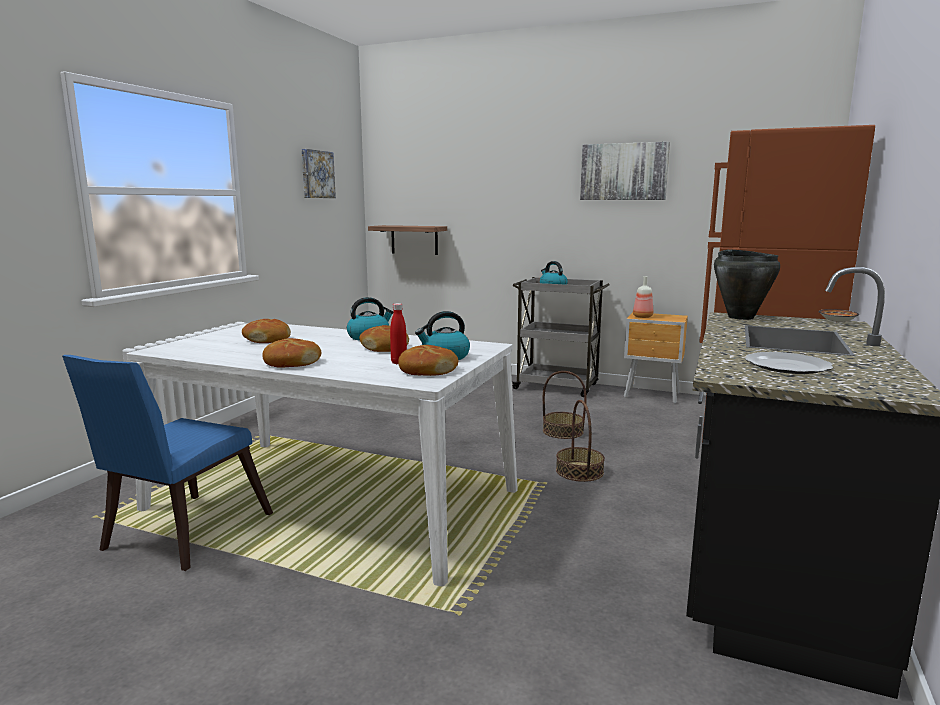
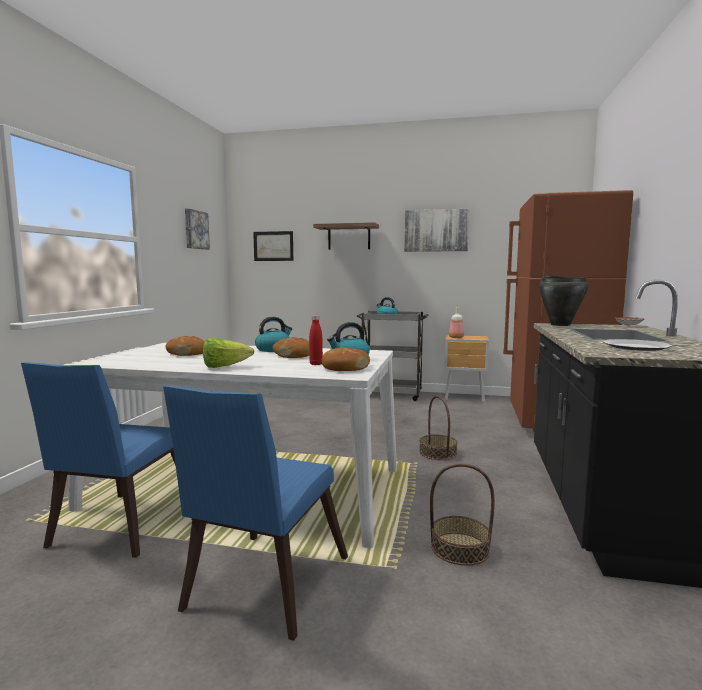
camera: 10 degrees left, 5 degrees down
(291, 363) = (224, 367): bread -> lettuce
(302, 620) = (261, 588): none -> blue chair
(414, 240) = (271, 284): shelf -> shelf (349, 237)
(417, 191) = (273, 246): none -> picture
(562, 431) = (411, 425): basket -> basket (460, 548)

